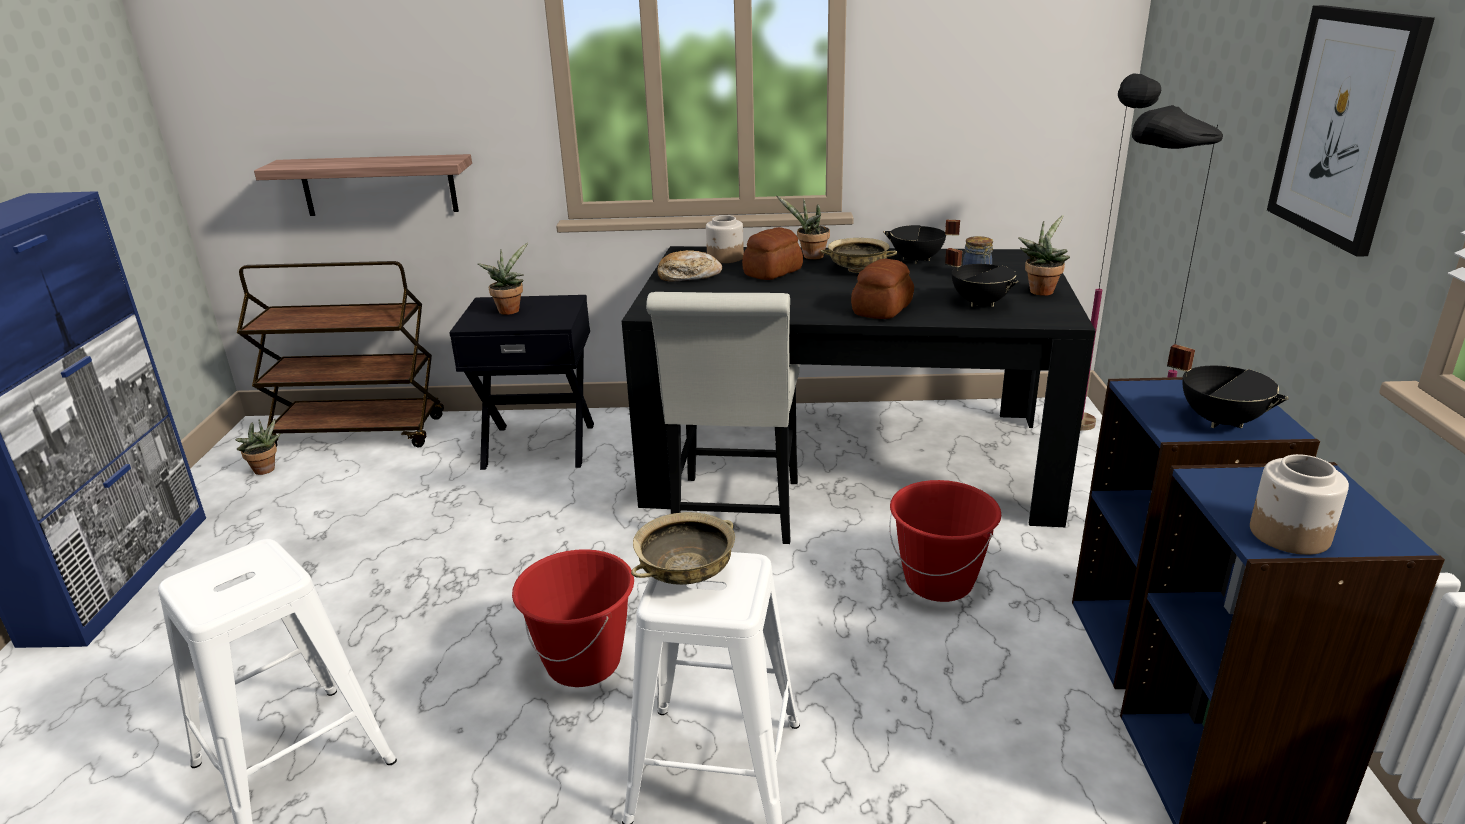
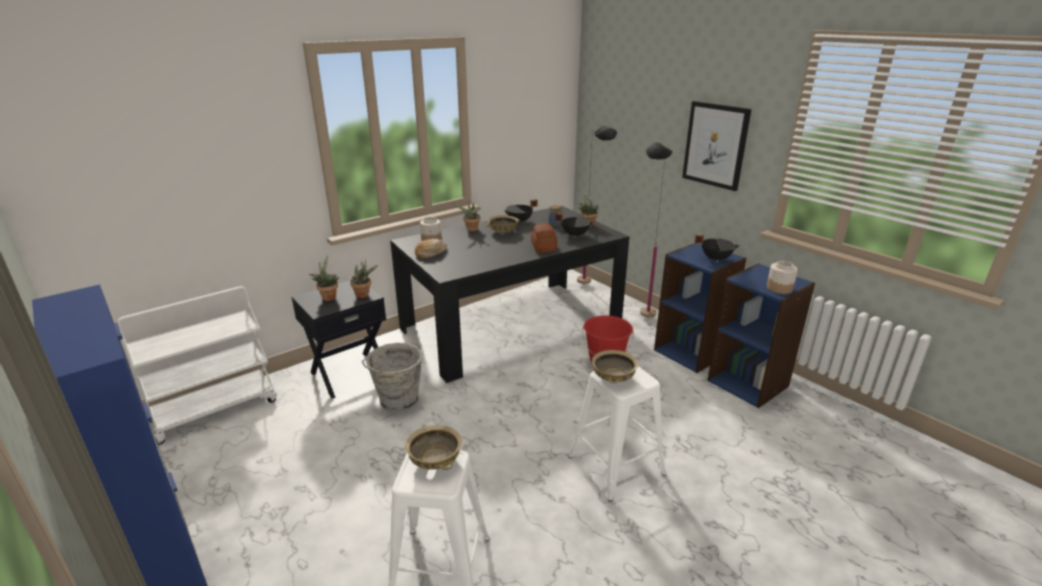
camera: 40 degrees left, 0 degrees up
(258, 568) = (434, 460): none -> beige bowl
(266, 470) = (178, 456): potted plant -> potted plant (364, 295)
(359, 433) = (216, 410): brown cart -> white cart
(379, 185) = (206, 239): shelf -> none
(545, 507) = (398, 401): none -> grey bucket
(584, 663) = (514, 456): red bucket -> none
(735, 515) = (495, 368): white chair -> none
(771, 272) = (467, 242): bread -> none

